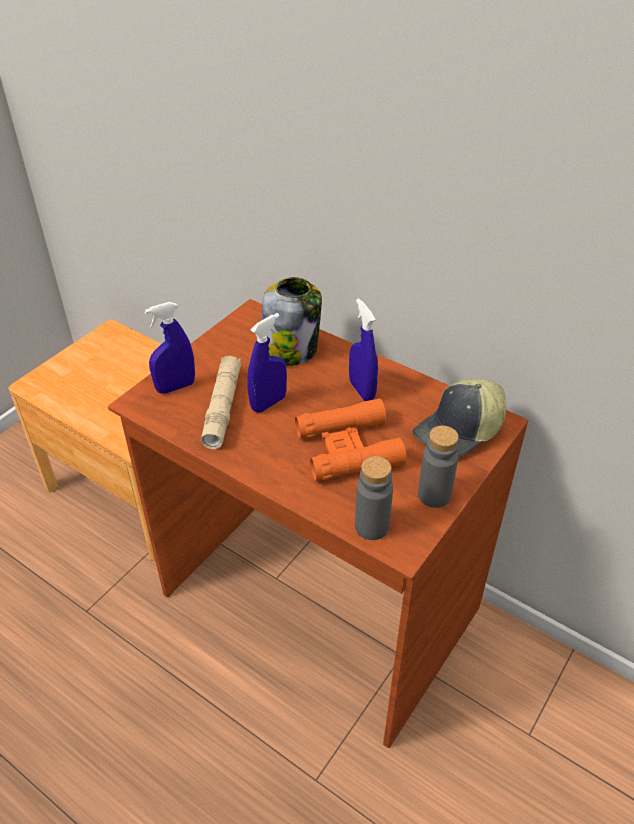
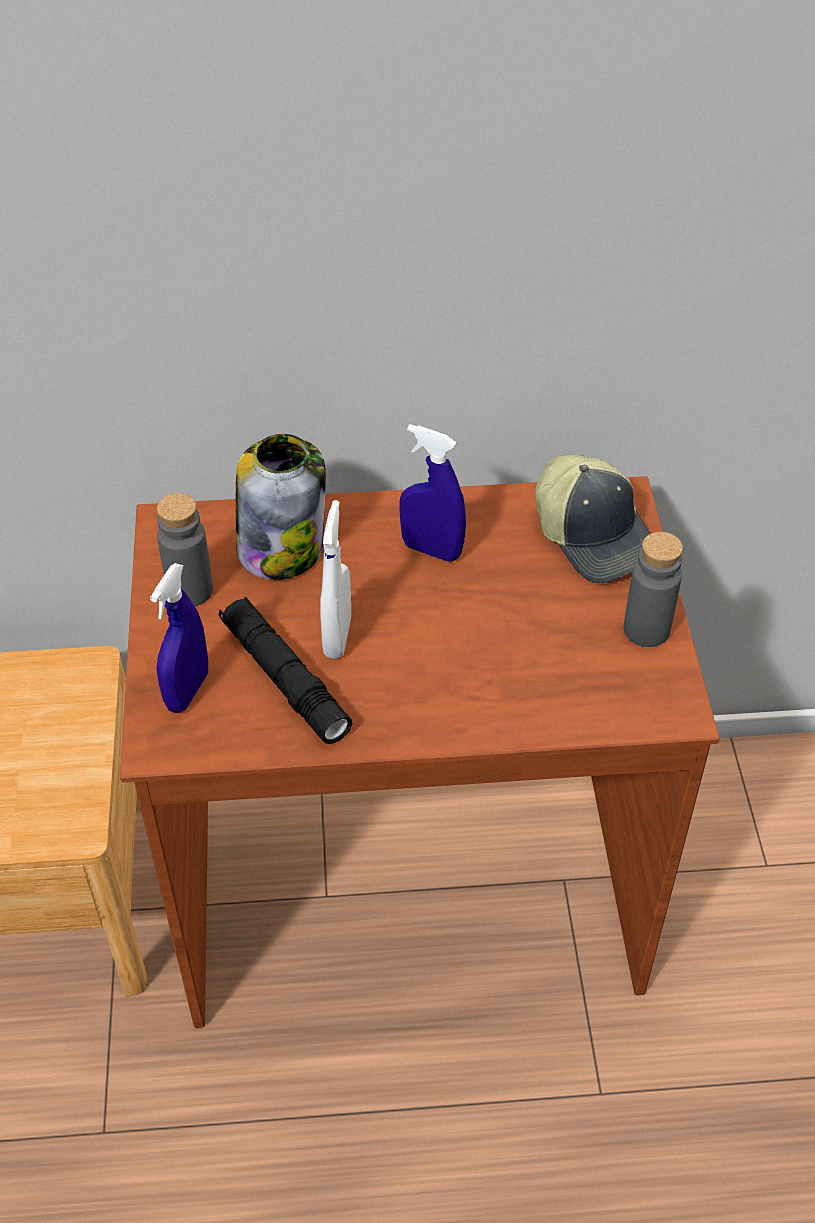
camera: 40 degrees left, 5 degrees up
(223, 407) = (284, 678): beige flashlight -> black flashlight
(268, 403) = (337, 637): blue spray bottle -> white spray bottle
(348, 448) = (497, 634): orange binoculars -> none
(371, 526) = (622, 710): grey bottle -> grey bottle (190, 590)
(460, 432) = (595, 535): cap -> cap turned 45 degrees counterclockwise

